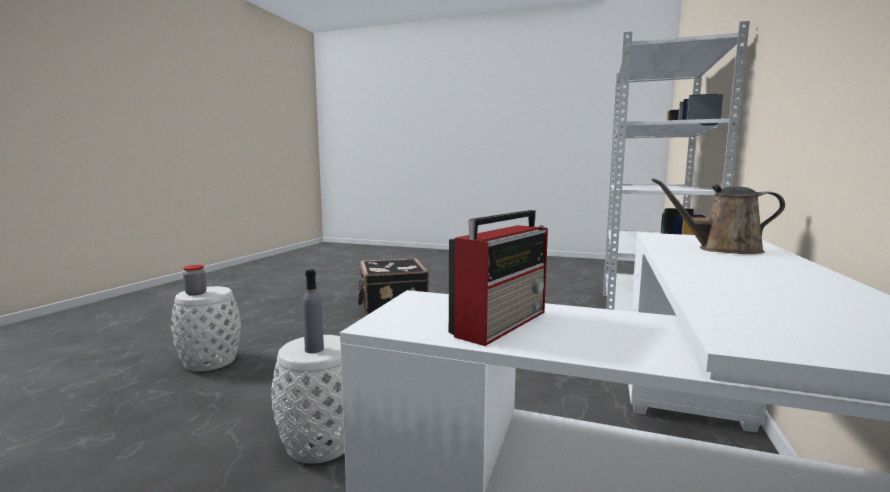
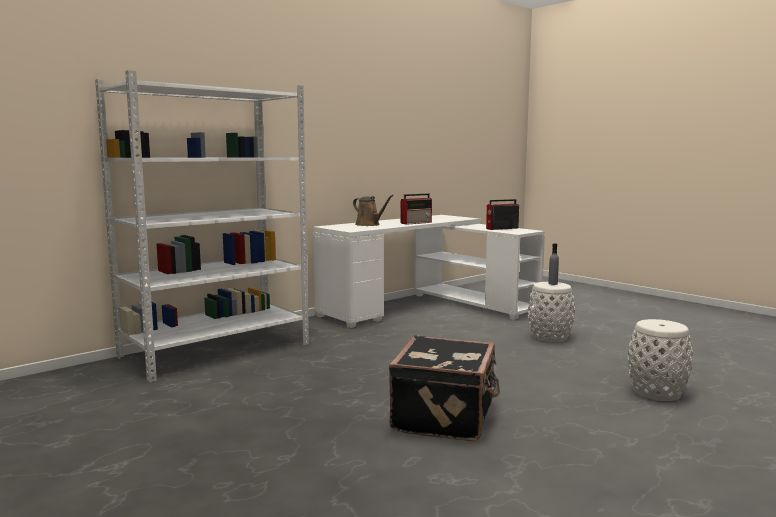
camera: 150 degrees left, 0 degrees up
(196, 293) = (667, 323): jar -> none
(697, 268) = (416, 223): none -> radio

